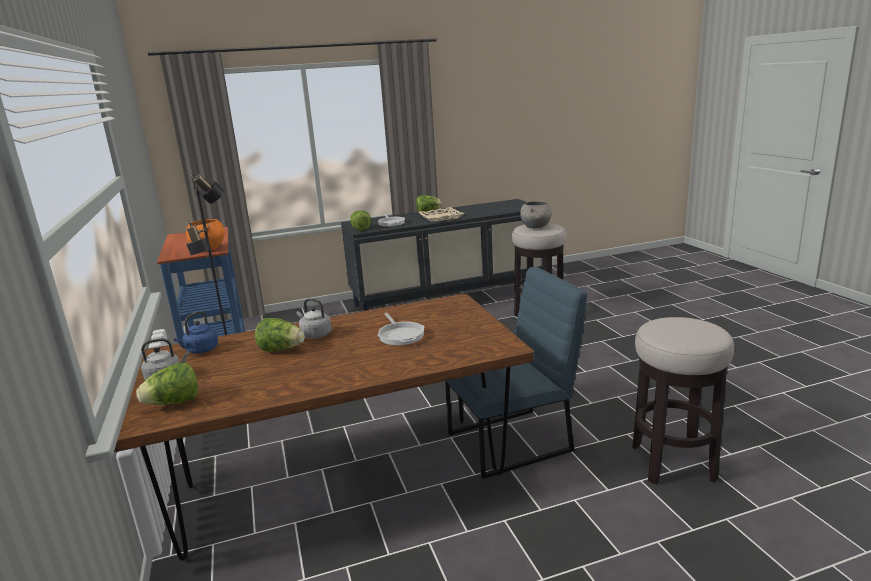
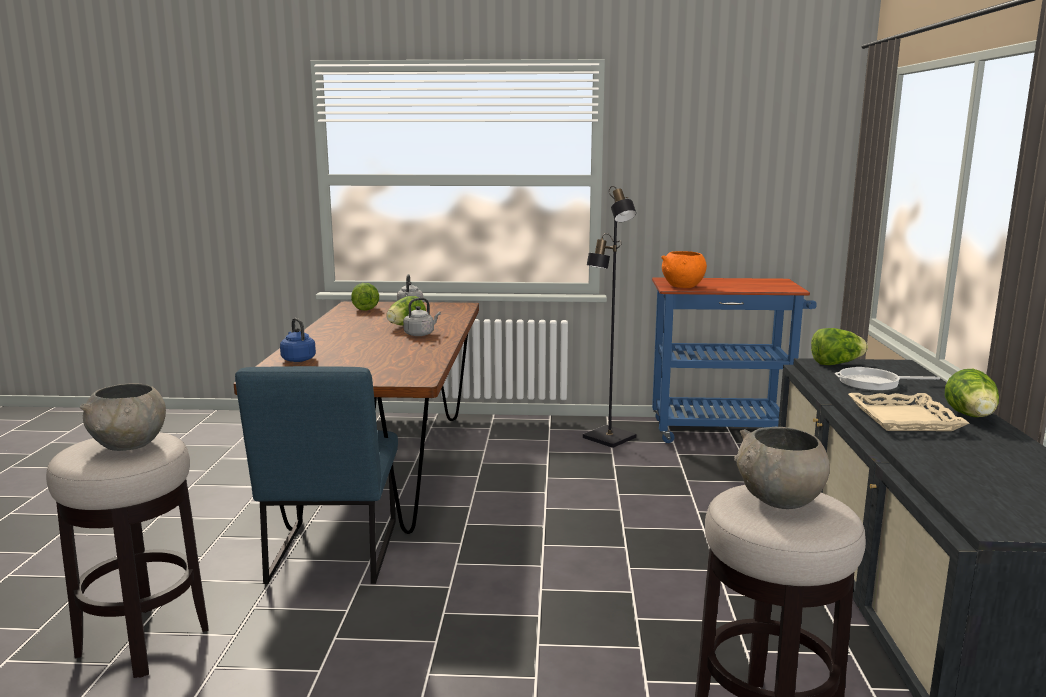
camera: 110 degrees right, 5 degrees down
(200, 350) = (447, 312): blue kettle -> blue kettle (297, 359)
(400, 335) = (365, 353): frying pan -> none
(678, 326) = (129, 446): none -> grey bowl

